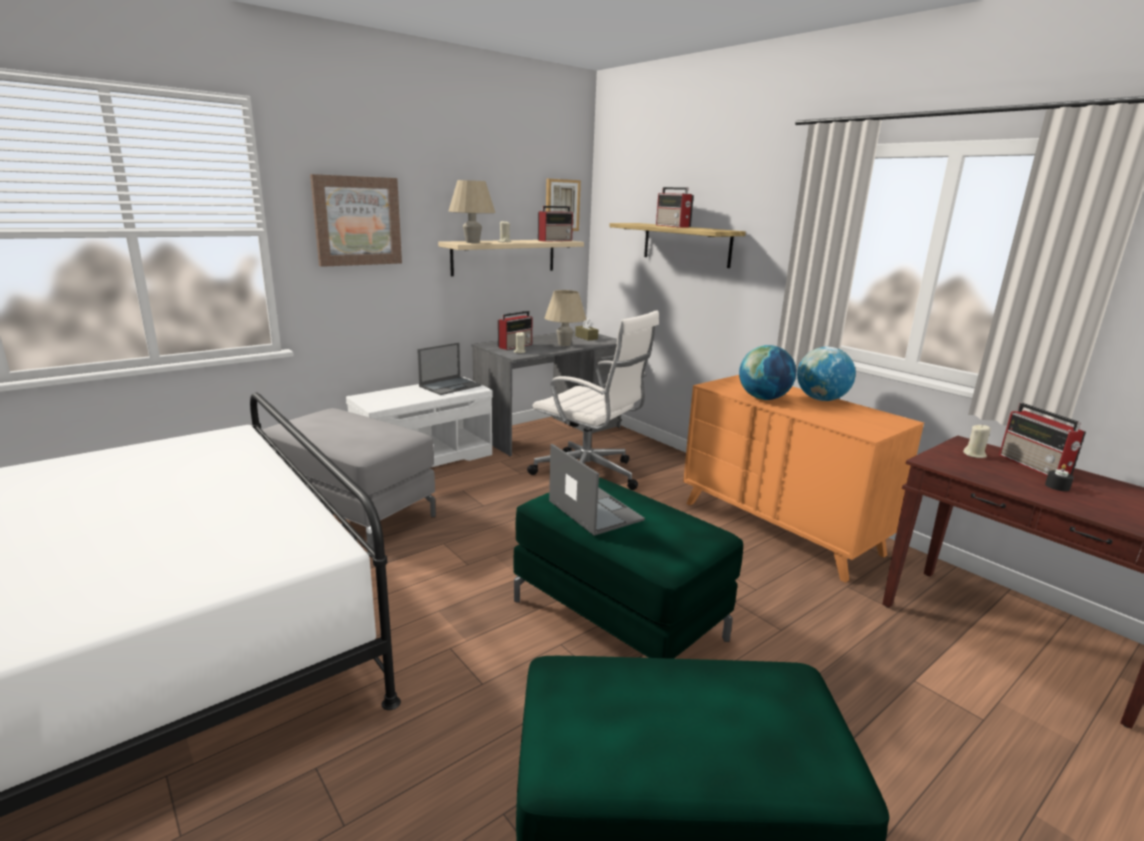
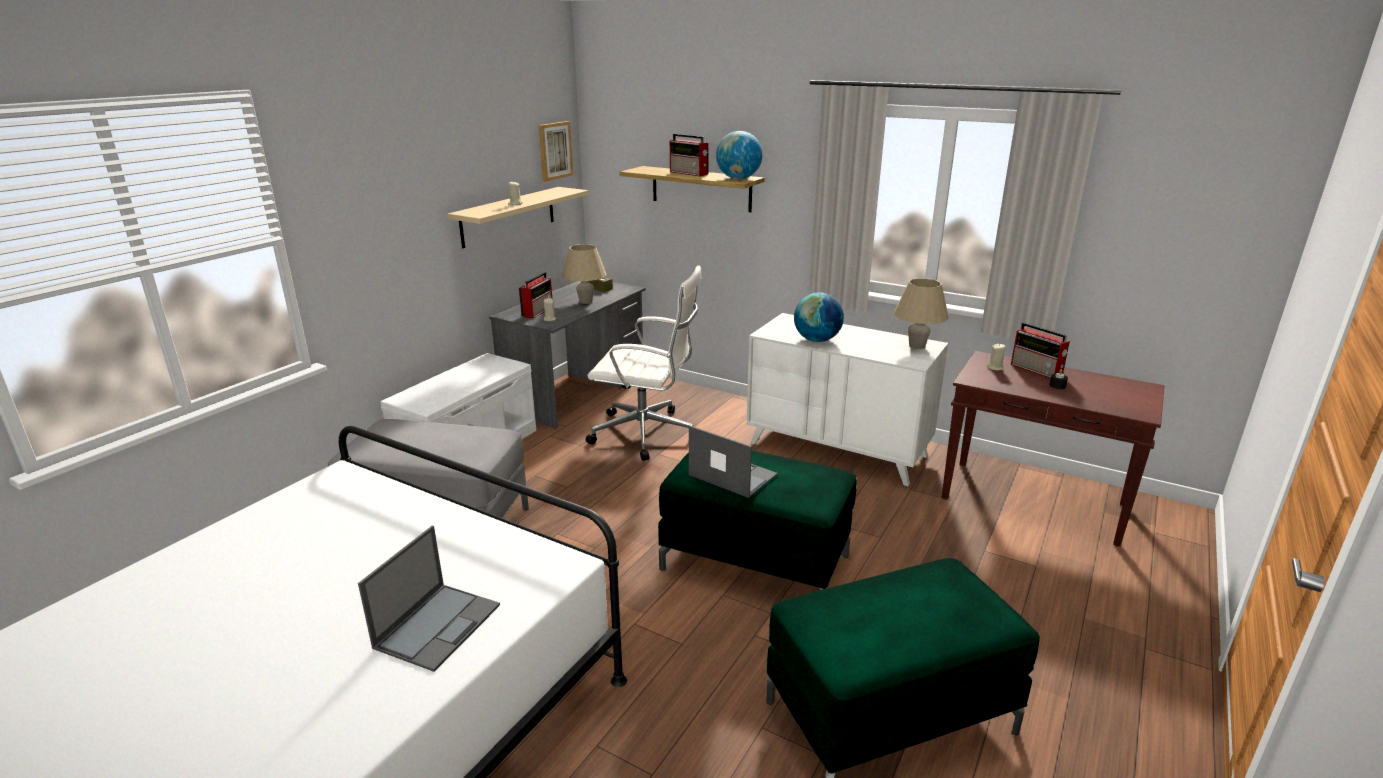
camera: 20 degrees left, 5 degrees up
(357, 221) = (369, 207): picture -> none
(450, 386) = (484, 367): laptop -> laptop (438, 625)
(472, 242) = (486, 210): beige table lamp -> beige table lamp (917, 346)
(555, 240) = (558, 191): radio -> none
(780, 528) = (838, 449): orange dresser -> white dresser
(821, 399) = (861, 332): globe -> globe (738, 178)

